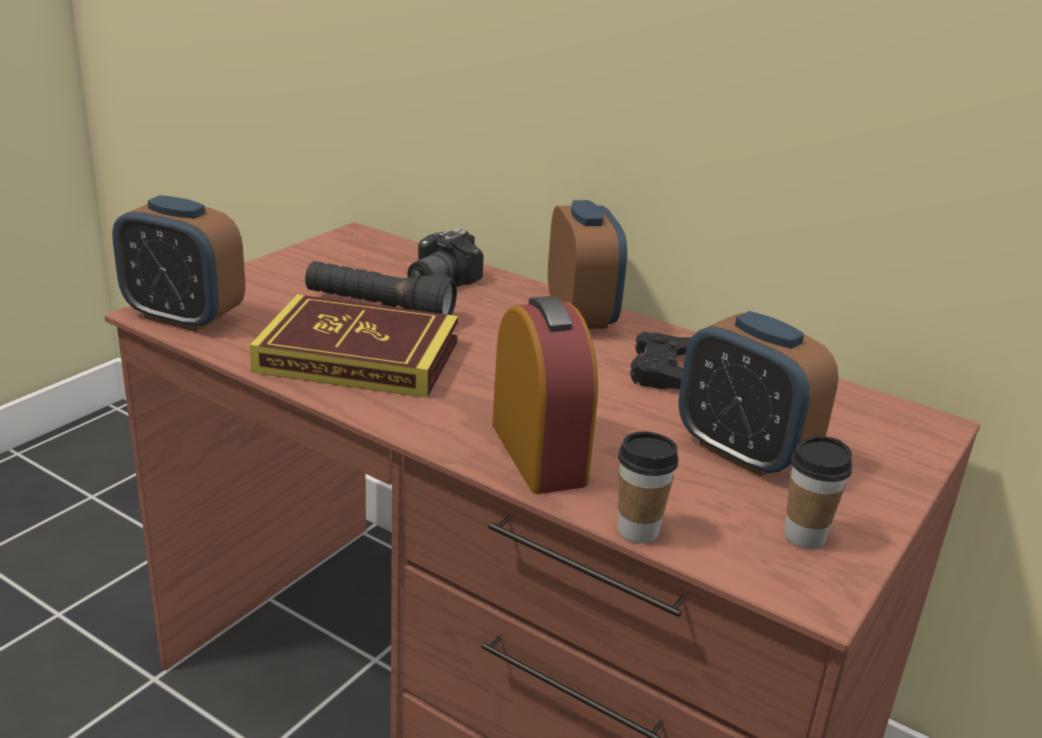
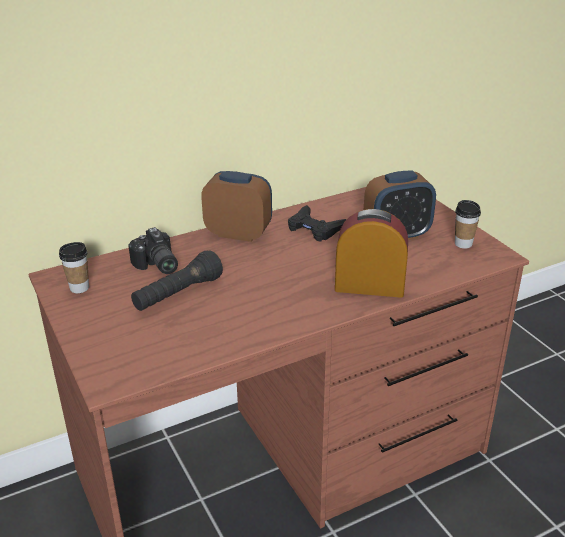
camera: 60 degrees left, 5 degrees up
(184, 317) = (125, 372): alarm clock -> none
(358, 356) = (233, 315): book -> none
(638, 531) = (443, 280): cup -> cup (79, 288)

